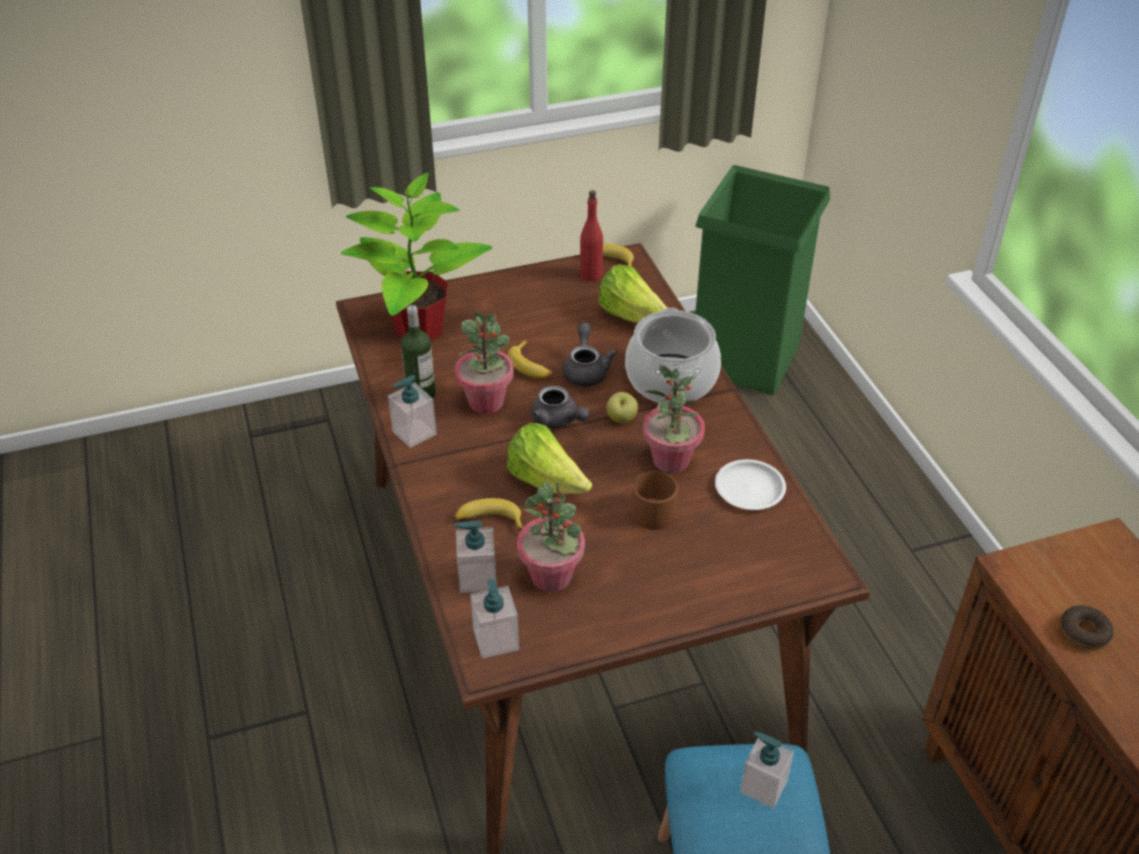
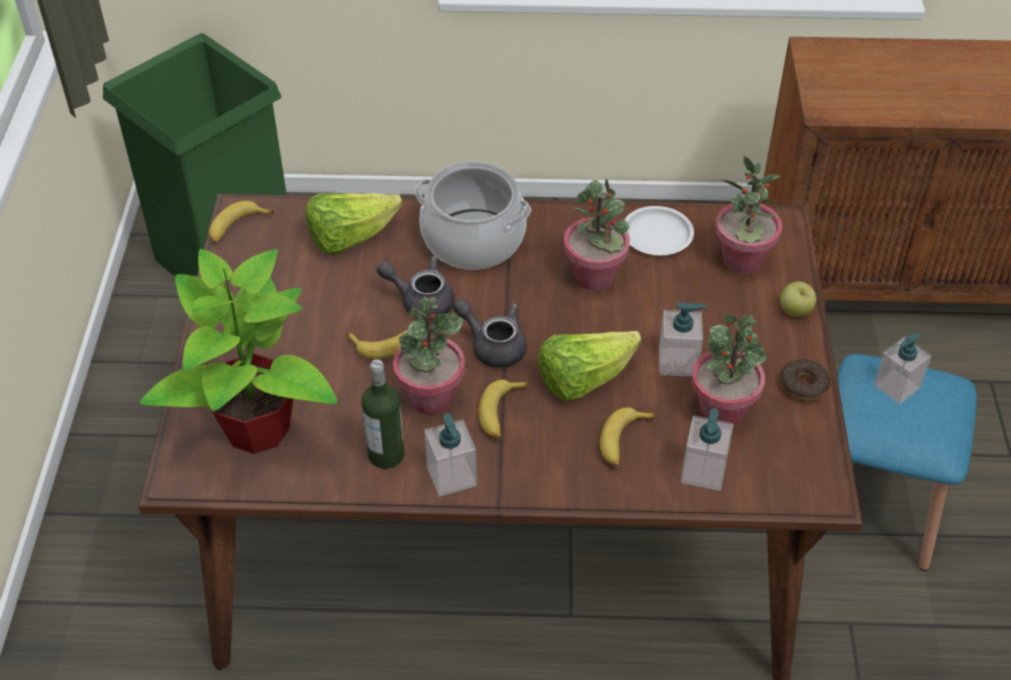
camera: 70 degrees left, 5 degrees up
(488, 443) = (501, 414): none -> banana
(496, 640) = (793, 477): soap dispenser -> soap dispenser (678, 362)
(558, 421) = (493, 345): grey teapot -> grey teapot turned 120 degrees counterclockwise
(591, 274) = (252, 249): red bottle -> none
(621, 419) = (515, 295): apple -> apple (795, 311)
(650, 510) = (658, 313): brown mug -> none
(752, 554) = (742, 261): none -> potted plant
(1084, 632) = (902, 101): donut -> donut (803, 385)

